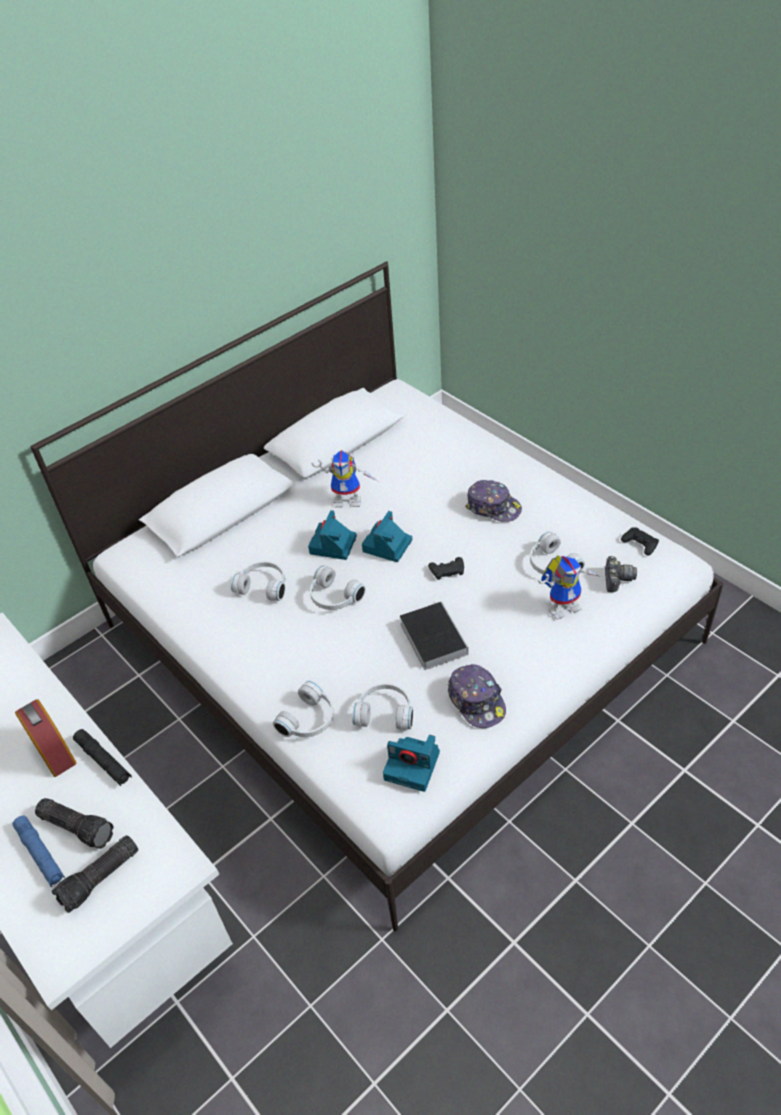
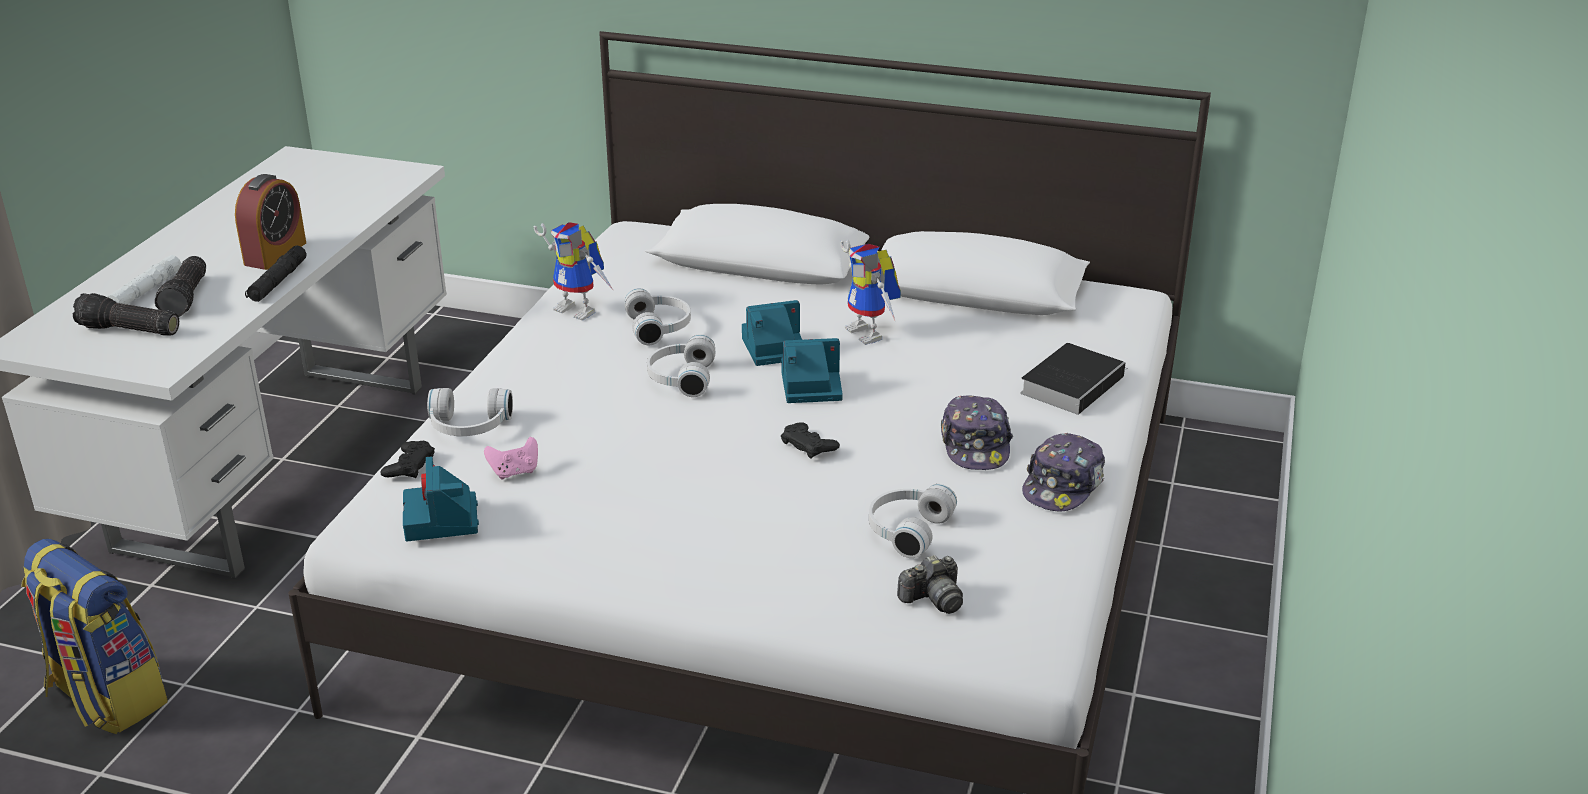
camera: 55 degrees right, 15 degrees down
(40, 854) = (145, 291): blue flashlight -> white flashlight
(292, 1063) = (105, 698): none -> backpack
(385, 712) = (515, 472): white headphones -> pink game controller
(432, 637) = (670, 468): book -> book (1073, 383)
(477, 701) = (586, 539): cap -> cap (1063, 486)
(564, 605) = (831, 563): toy robot -> toy robot (581, 310)
(640, 543) = (1040, 602): black game controller -> black game controller (409, 465)

